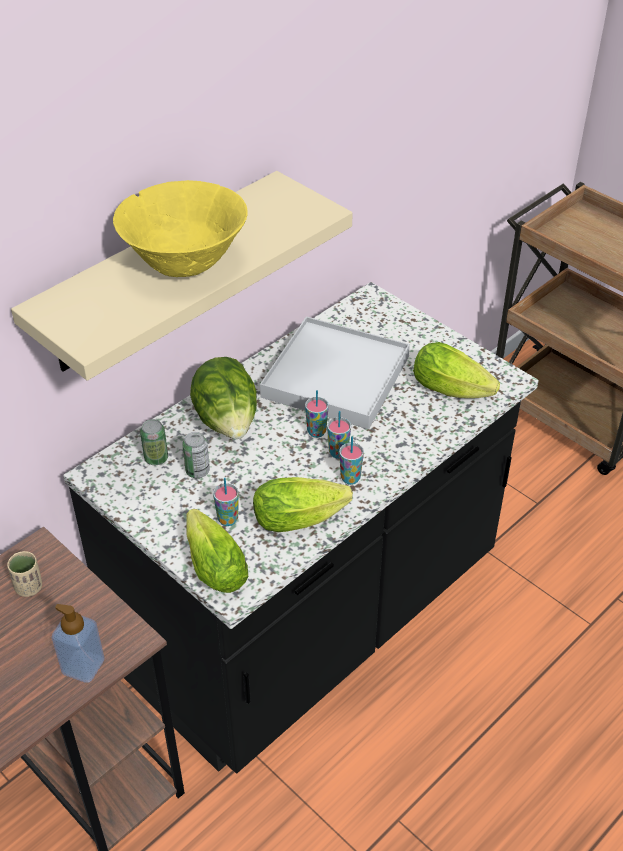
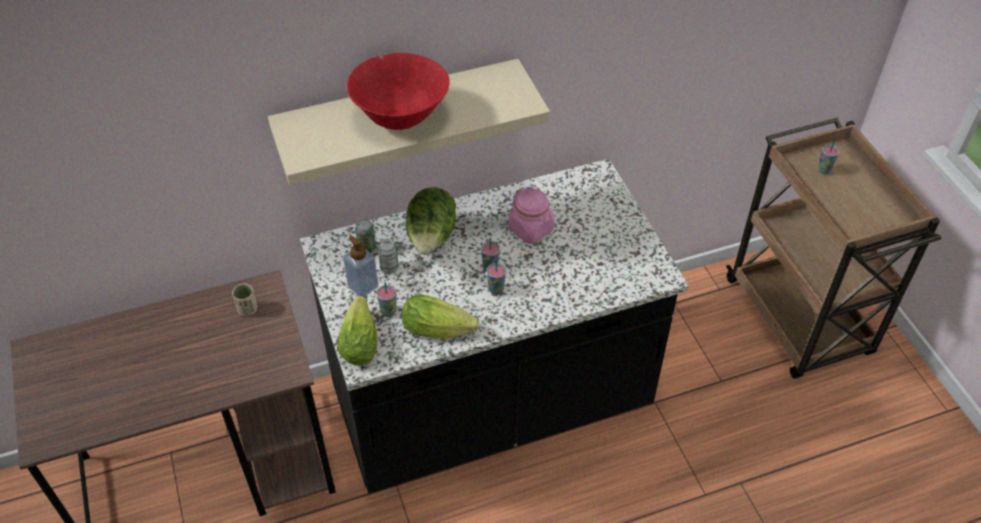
camera: 25 degrees right, 5 degrees up
(83, 666) = (252, 378): soap dispenser -> soap dispenser (363, 286)
(184, 266) = (400, 119): yellow bowl -> red bowl
(335, 377) = (531, 229): white tray -> pink jar
(350, 478) = (492, 312): cup -> cup (824, 170)
(455, 390) = (615, 271): lettuce -> none

